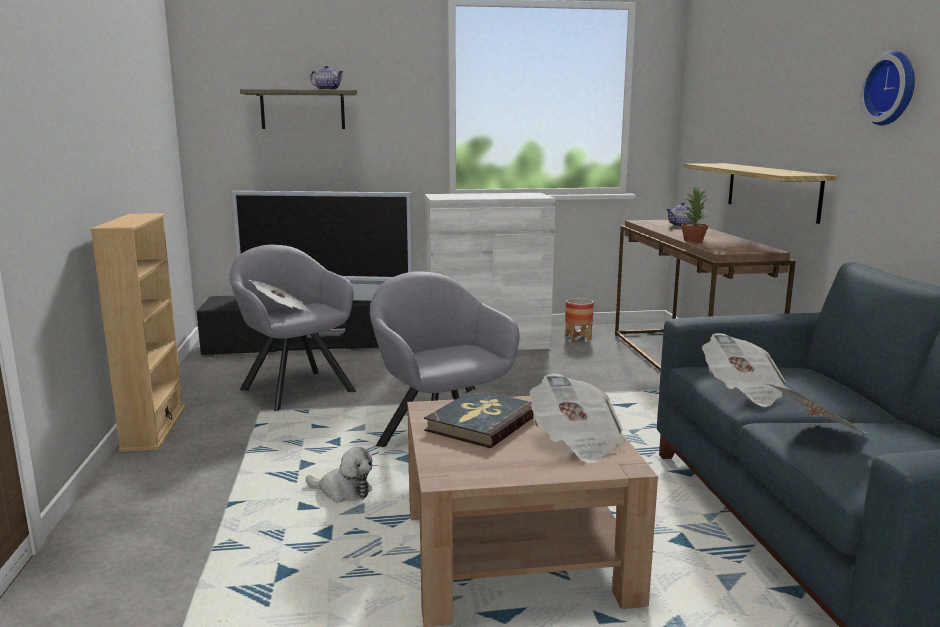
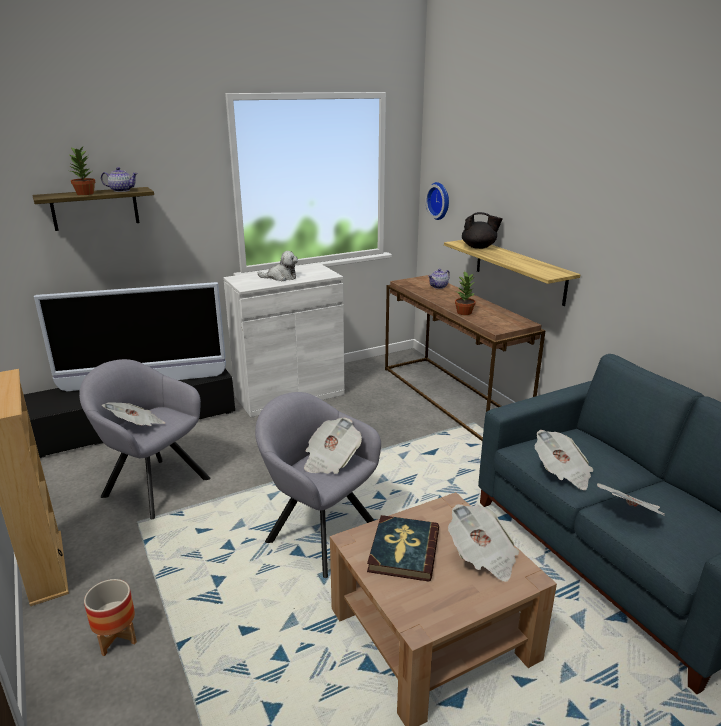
camera: 20 degrees left, 10 degrees up
(291, 89) = (85, 194): none -> potted plant
(343, 492) = (268, 604): plush toy -> plush toy (281, 277)
(458, 352) = (330, 460): none -> newspaper
(578, 337) = (359, 377): planter -> planter (117, 638)
(724, 165) = (479, 247): none -> black teapot
(893, 88) = (630, 222): wall clock -> wall clock (440, 201)

